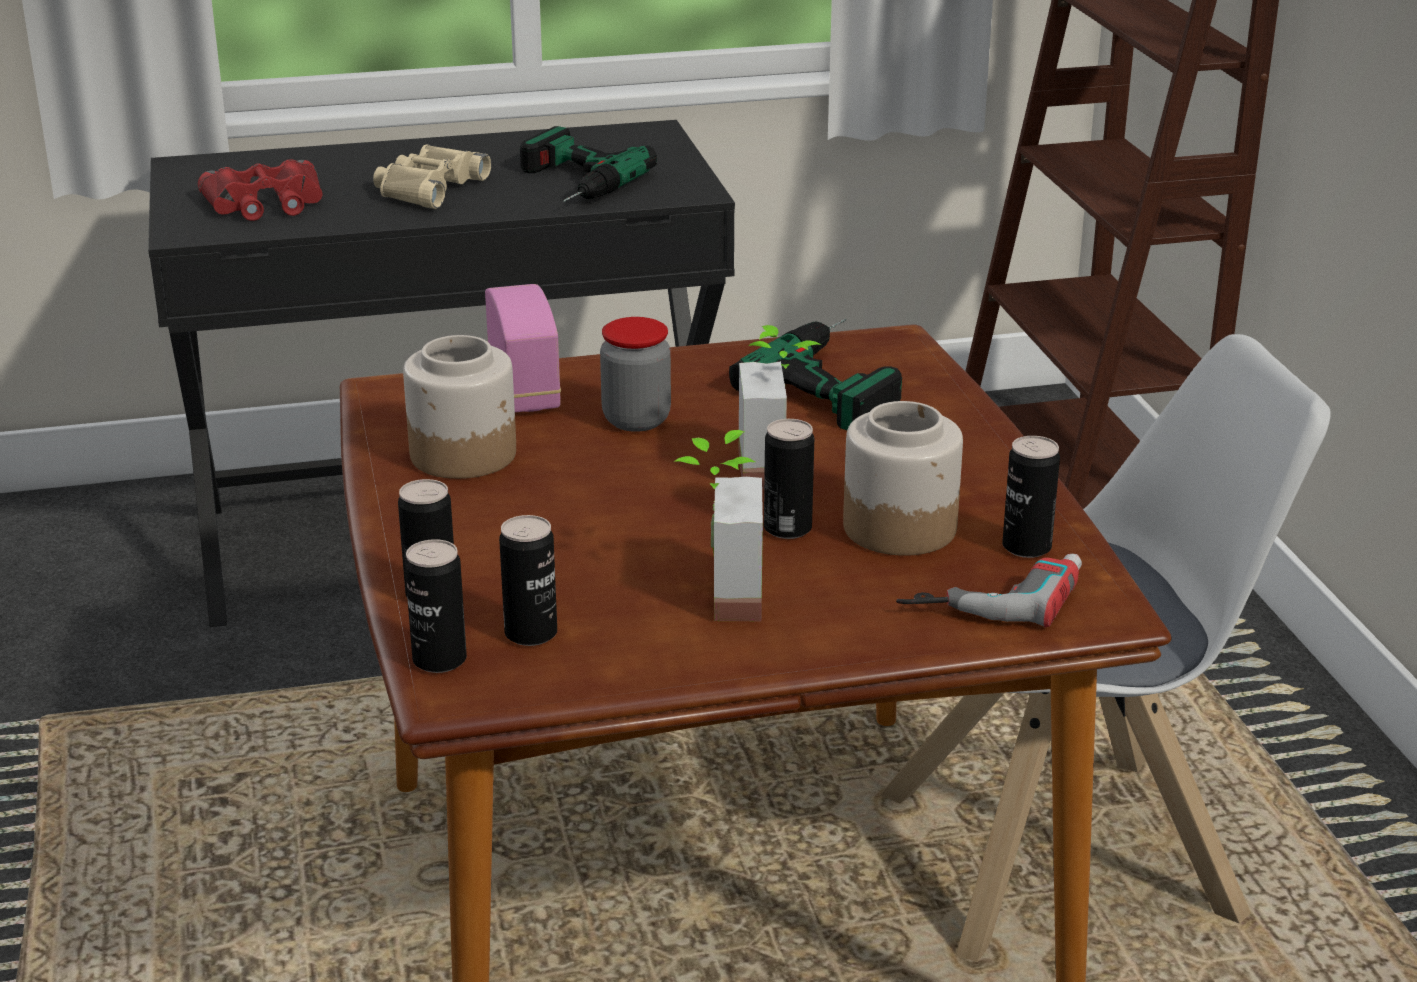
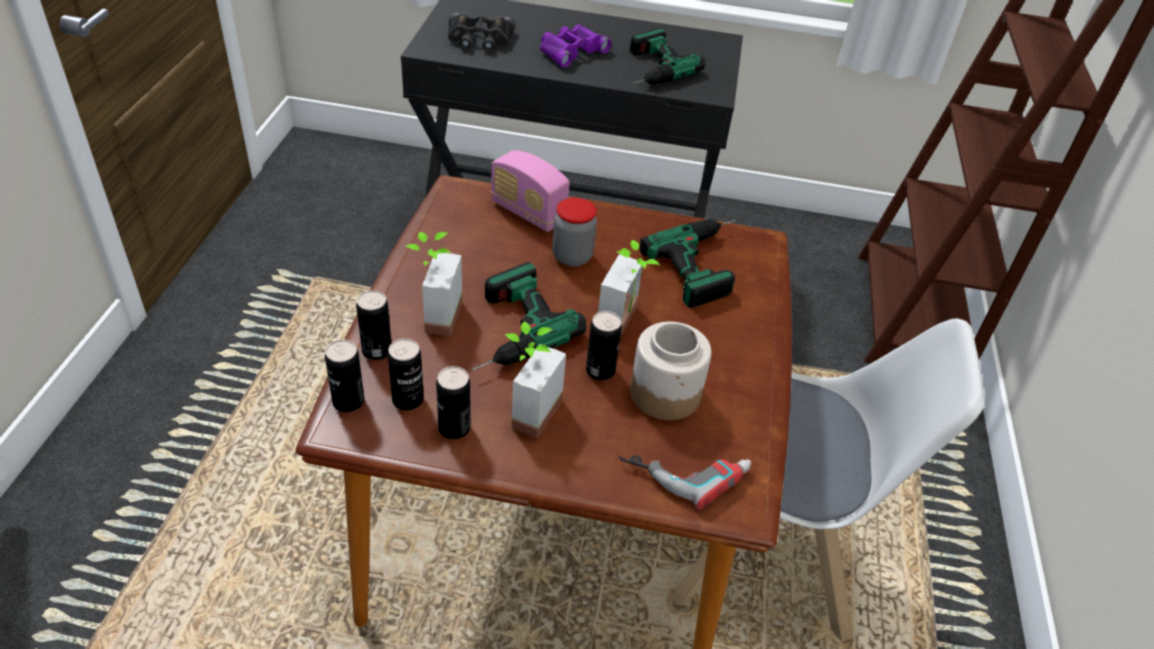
camera: 20 degrees right, 15 degrees up
(265, 204) = (479, 39): red binoculars -> black binoculars
(428, 188) = (570, 51): beige binoculars -> purple binoculars
(465, 455) = (464, 252): jar -> none
(482, 534) = (433, 315): none -> potted plant
(524, 388) = (528, 212): radio -> radio turned 120 degrees clockwise
(610, 521) = (506, 329): none -> power drill
(1026, 547) = (731, 437): can -> can (454, 428)

